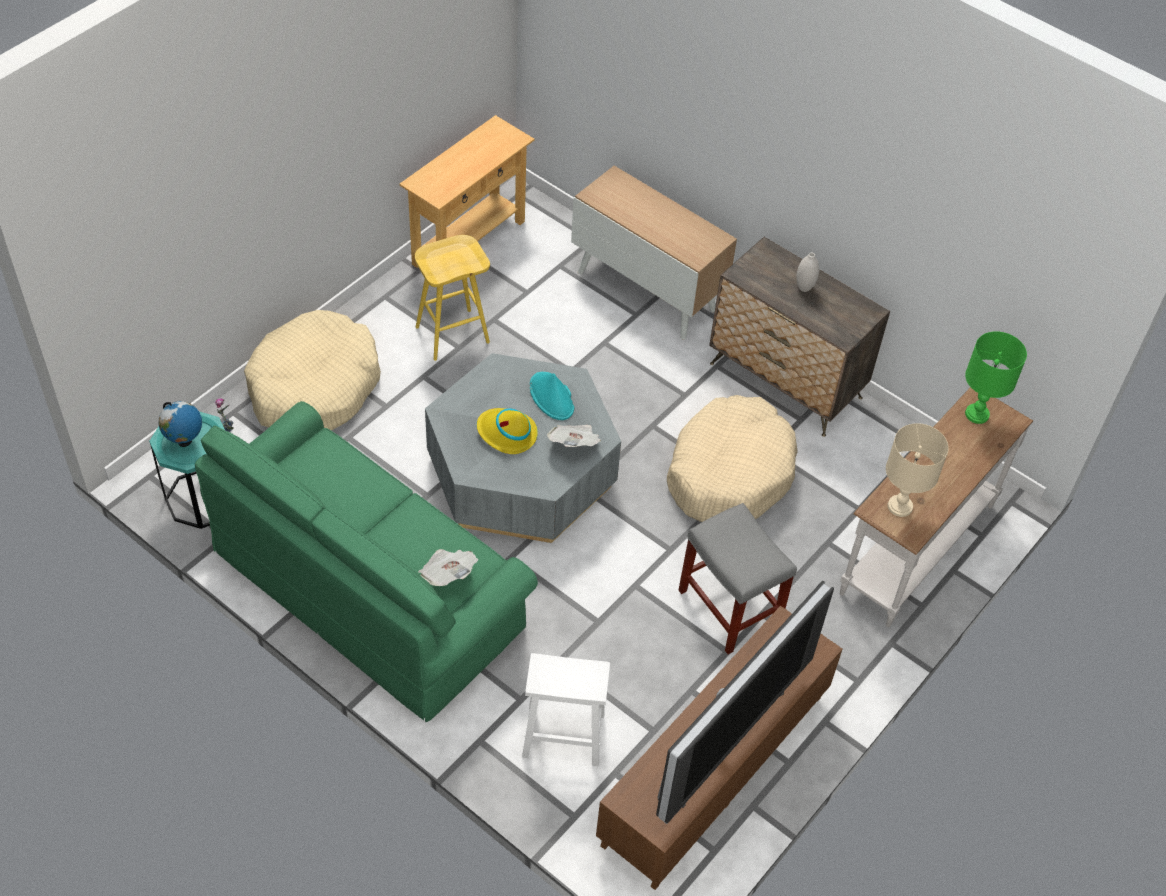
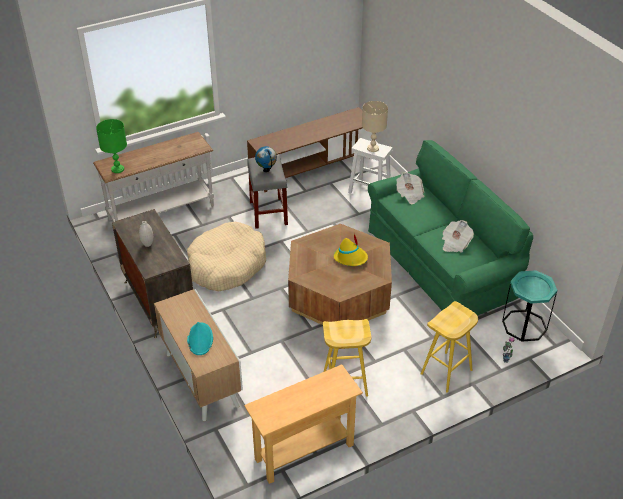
camera: 155 degrees left, 10 degrees down
(184, 442) = (536, 288): globe -> globe (266, 170)
(314, 388) = (446, 372): beige dog bed -> yellow stool
(521, 472) = (339, 293): grey coffee table -> brown coffee table
(552, 397) = (316, 269): turquoise hat -> turquoise hat (200, 339)
(574, 444) = (316, 244): newspaper -> newspaper (455, 243)
(722, 739) = (317, 127): television -> none
(900, 506) = (190, 146): beige table lamp -> beige table lamp (372, 148)

